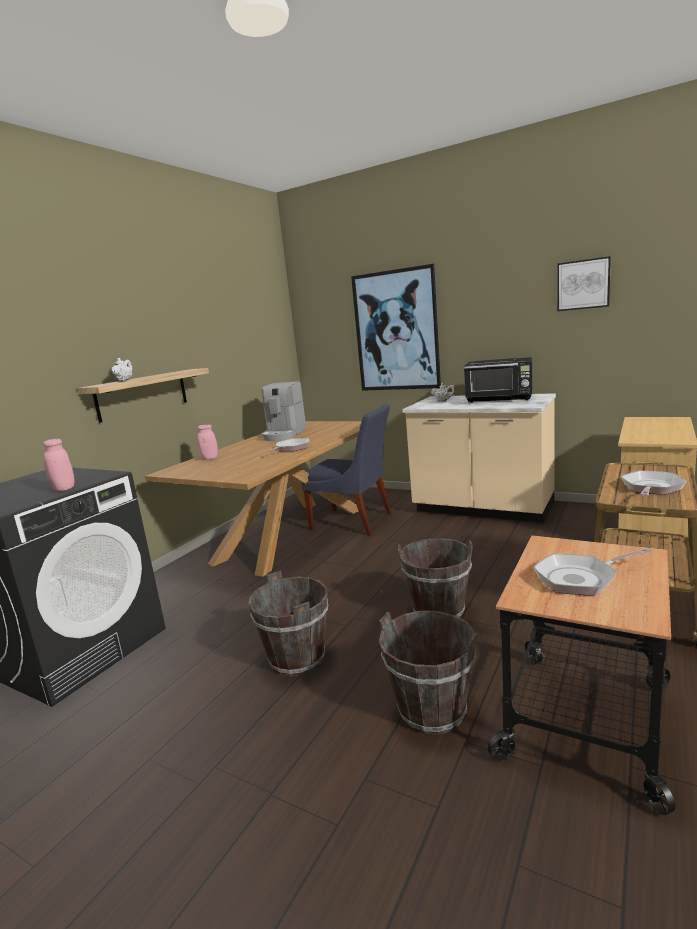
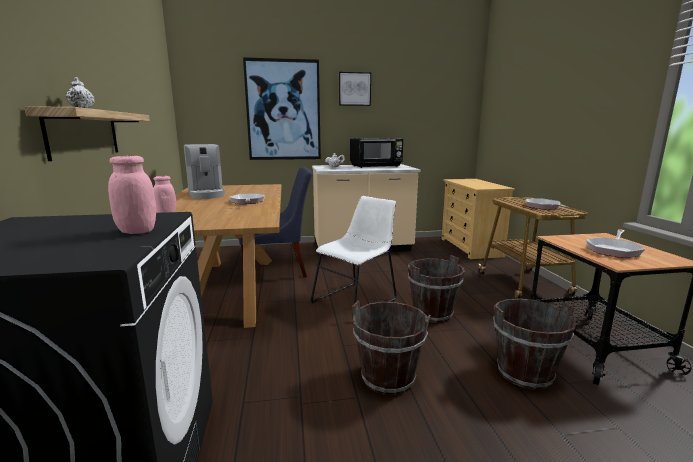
camera: 40 degrees left, 0 degrees up
(382, 573) = (356, 299): none -> white chair
(583, 284) = (420, 92): picture -> picture (354, 89)

